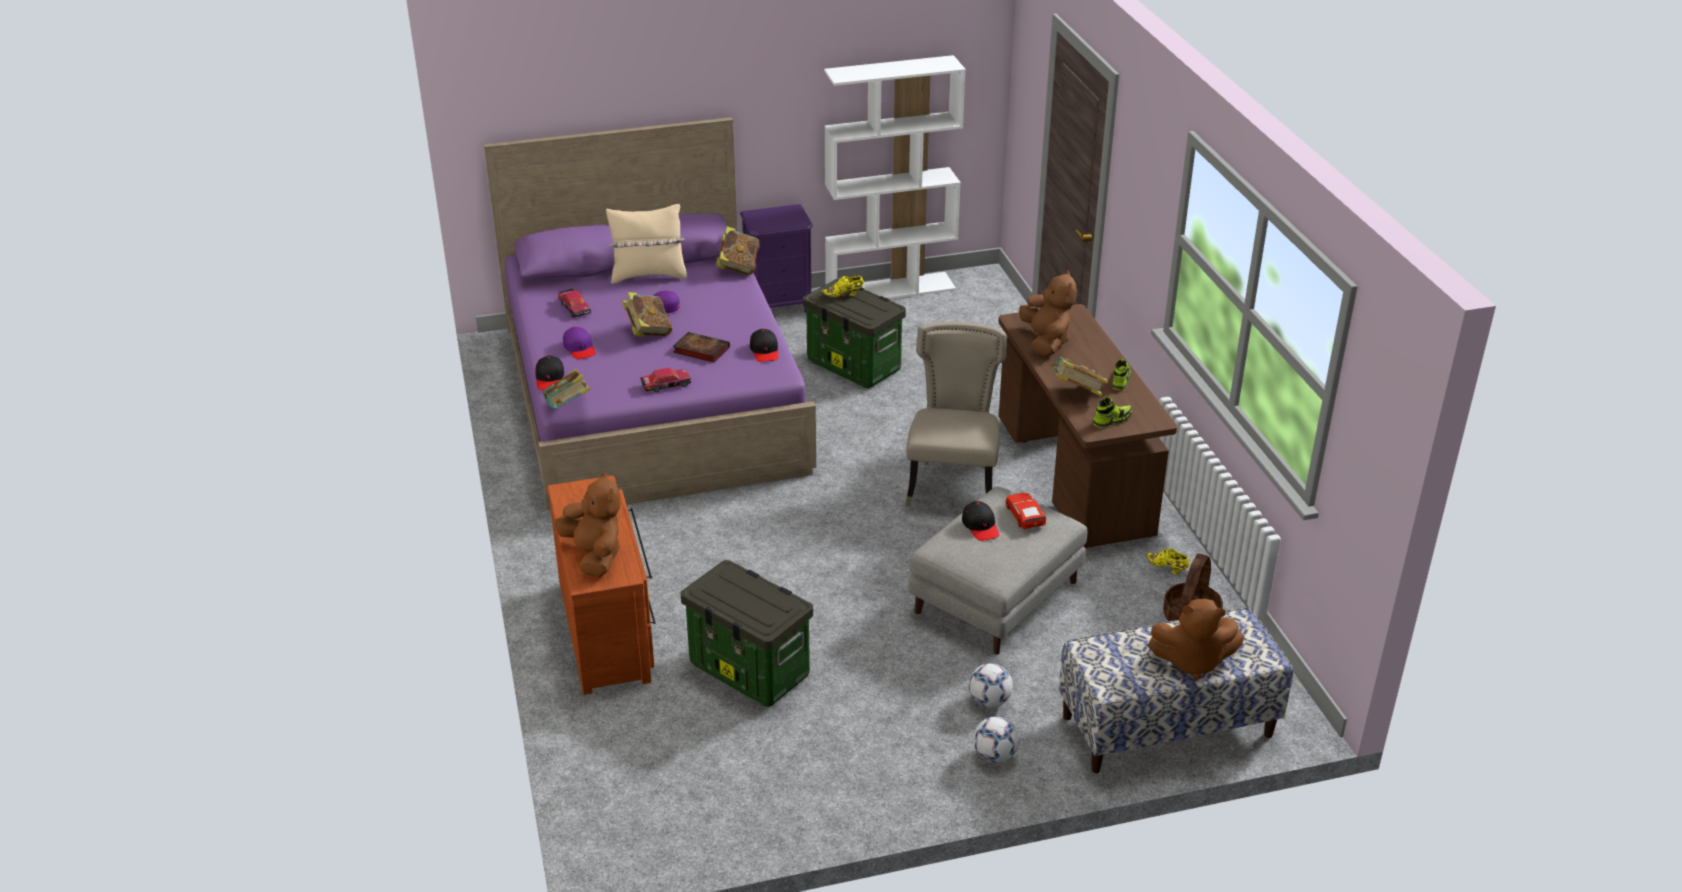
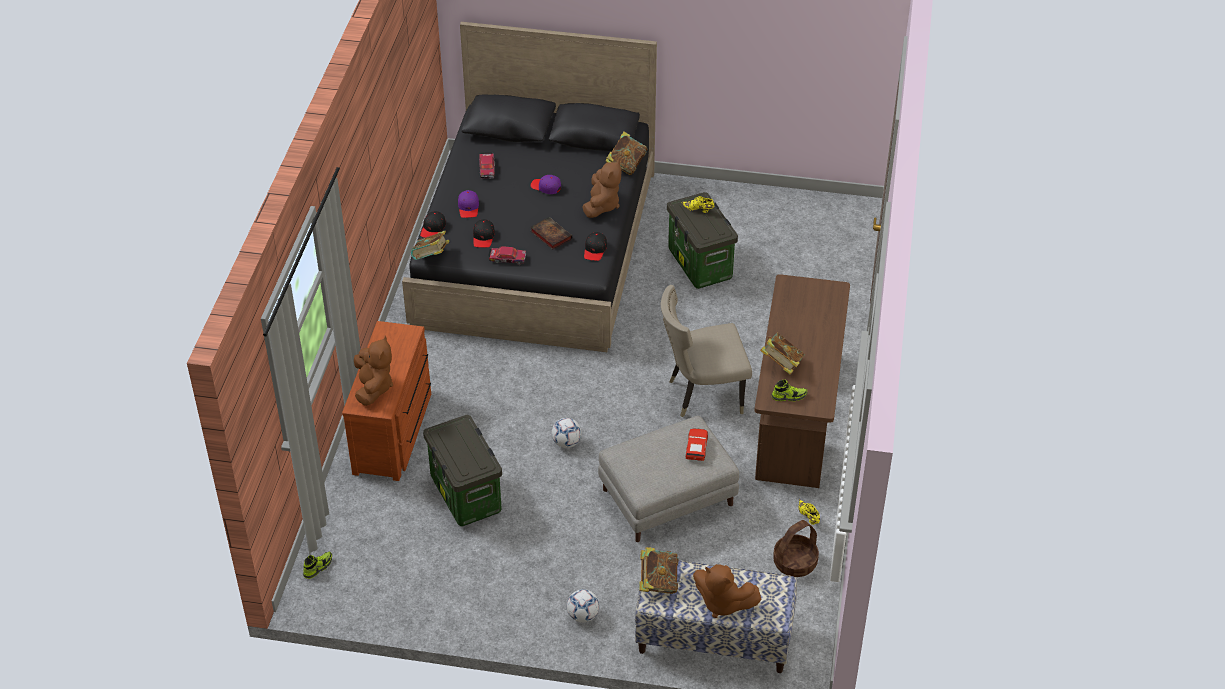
camera: 25 degrees right, 10 degrees up
(648, 332) = (524, 206): book -> book (658, 582)
(649, 275) = (557, 153): beige pillow -> none
(653, 397) = (537, 247): purple bed -> black bed
(779, 305) = (680, 189): purple nightstand -> none
(891, 289) = (777, 199): white bookcase -> none
(953, 485) = (702, 394): beige chair -> beige chair turned 135 degrees counterclockwise
(980, 526) = (659, 446): black cap -> black cap (483, 237)
(989, 701) = (607, 575): football -> football (566, 443)
(1046, 341) = (794, 310): brown plush toy -> brown plush toy (602, 205)
(1120, 380) = (823, 362): shoe -> shoe (318, 567)

